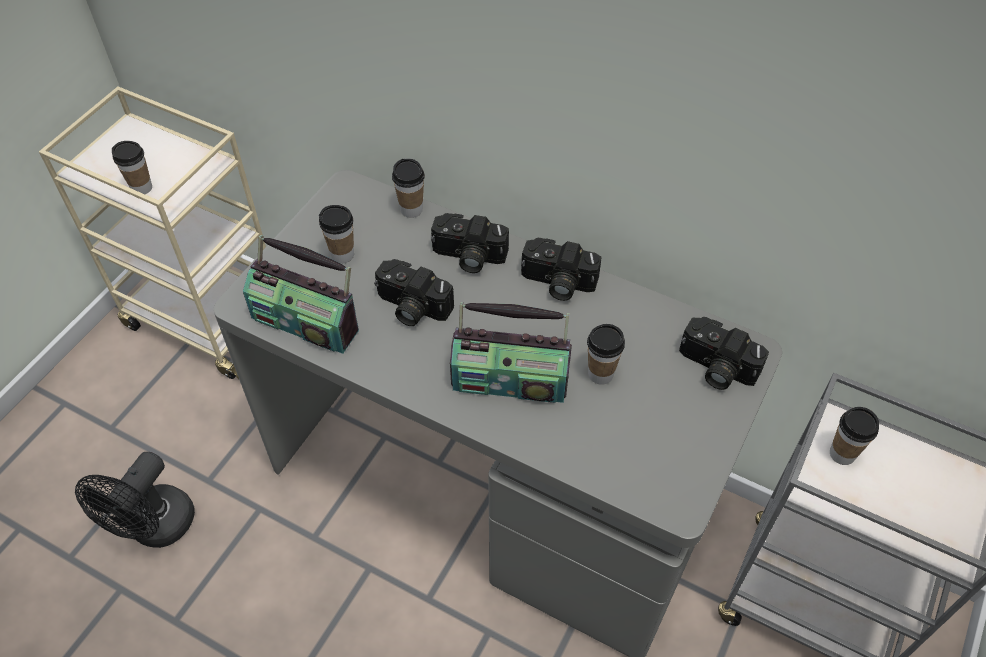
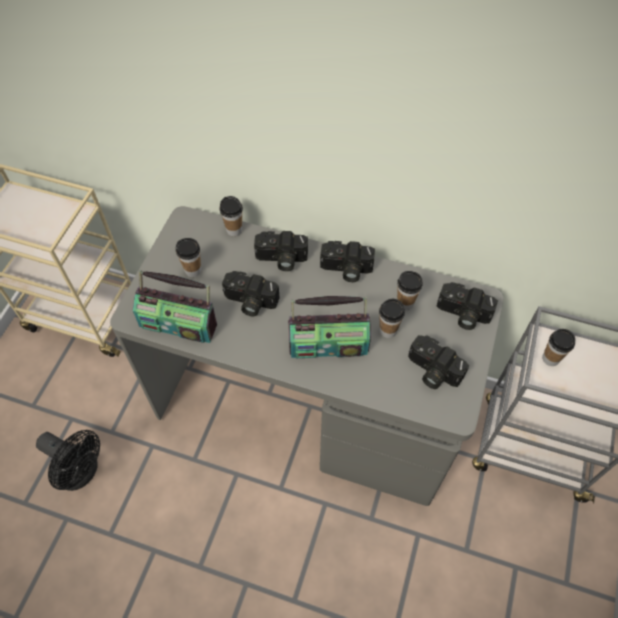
camera: 10 degrees left, 5 degrees up
(141, 188) = (32, 237): cup -> cup (405, 303)
(155, 529) = (81, 472): black fan -> black fan turned 75 degrees counterclockwise
(654, 440) = (432, 371): none -> camera

